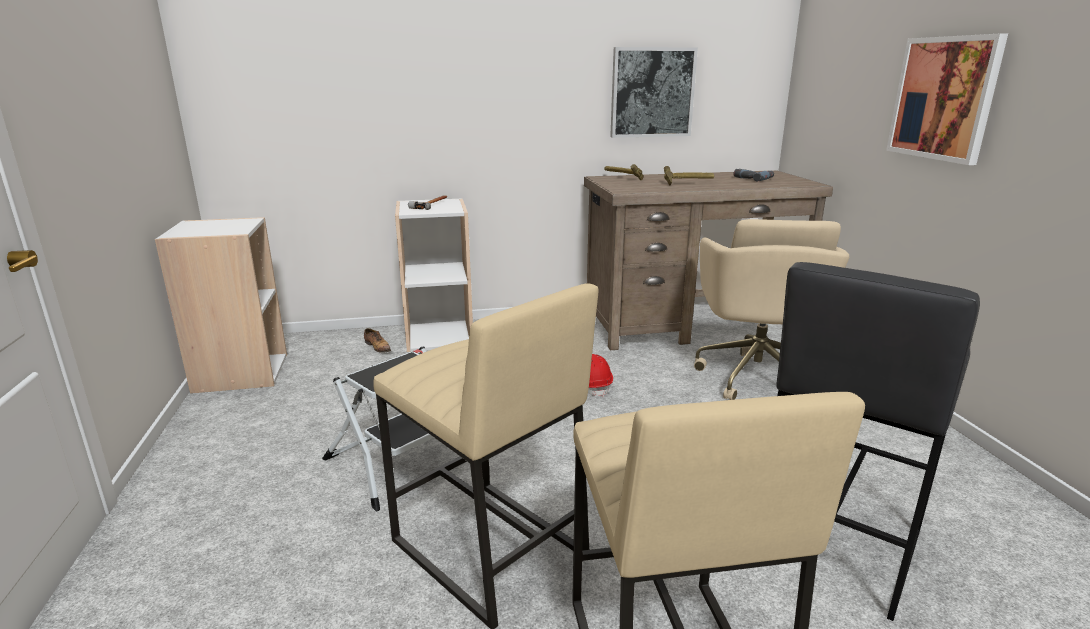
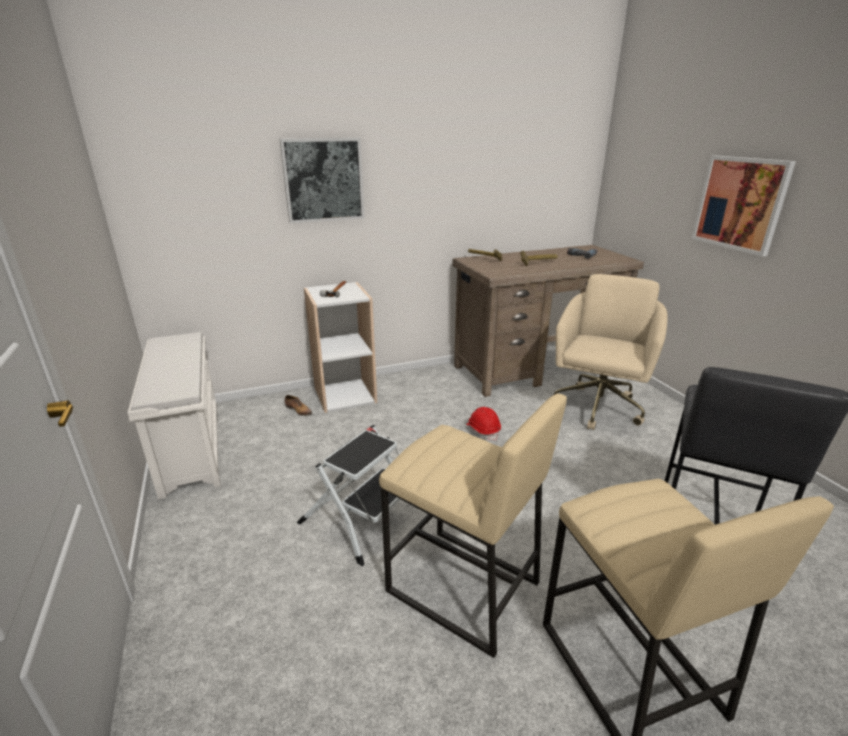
camera: 10 degrees left, 5 degrees up
(241, 372) = (190, 446): bookcase -> white shoe rack
(652, 92) = (503, 188): picture -> picture (323, 180)
(753, 376) = (597, 410): beige office chair -> beige office chair turned 150 degrees counterclockwise

